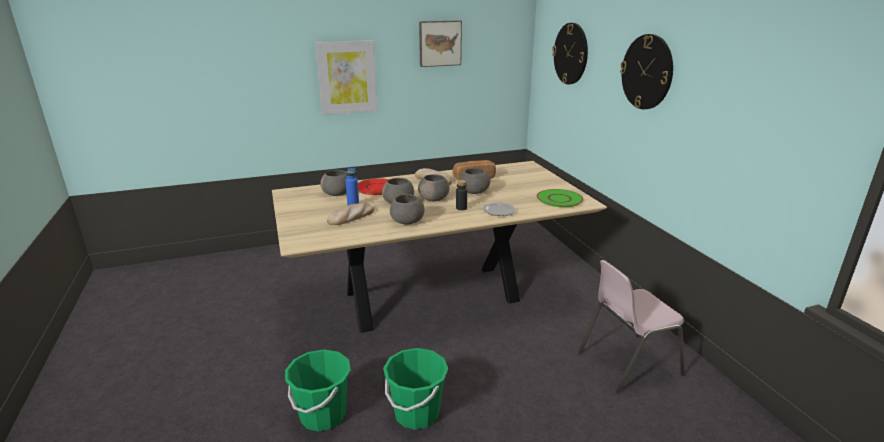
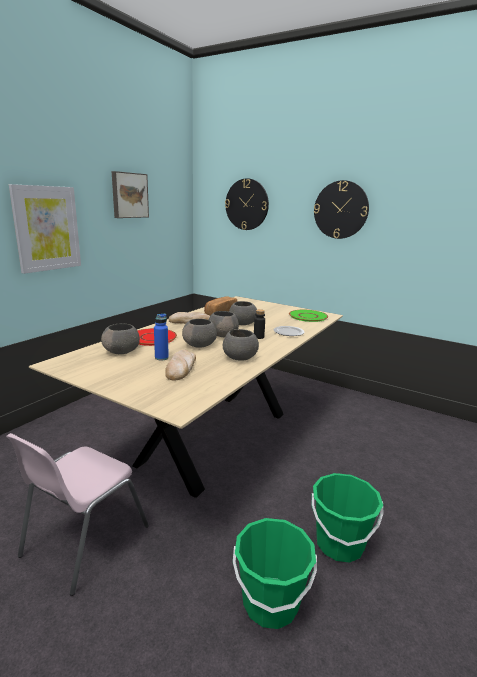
camera: 40 degrees left, 5 degrees down
(627, 363) = (397, 429): pink chair -> pink chair (83, 541)

